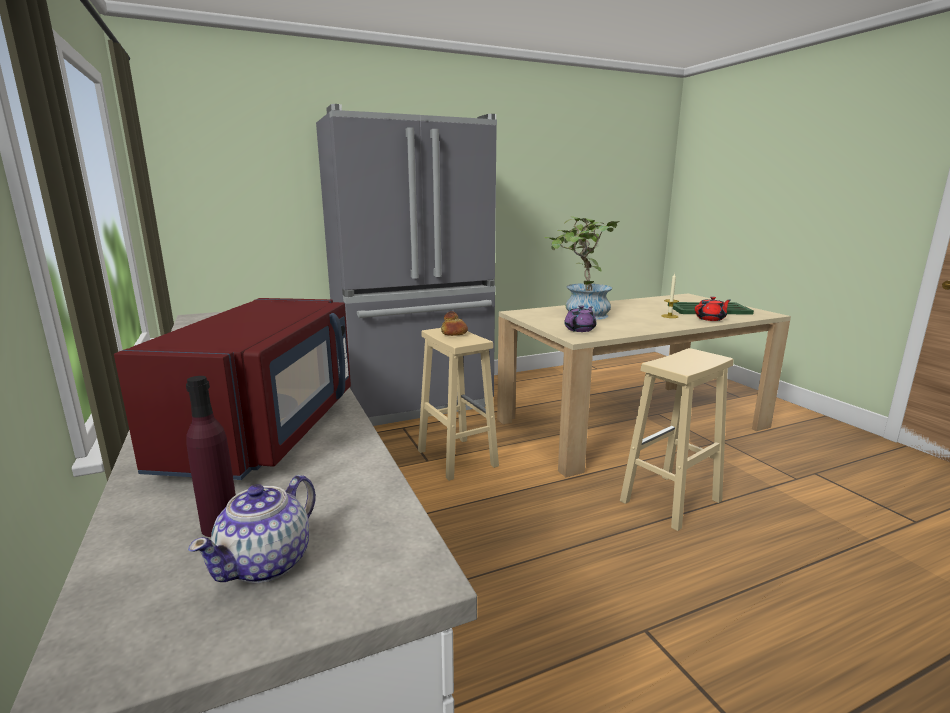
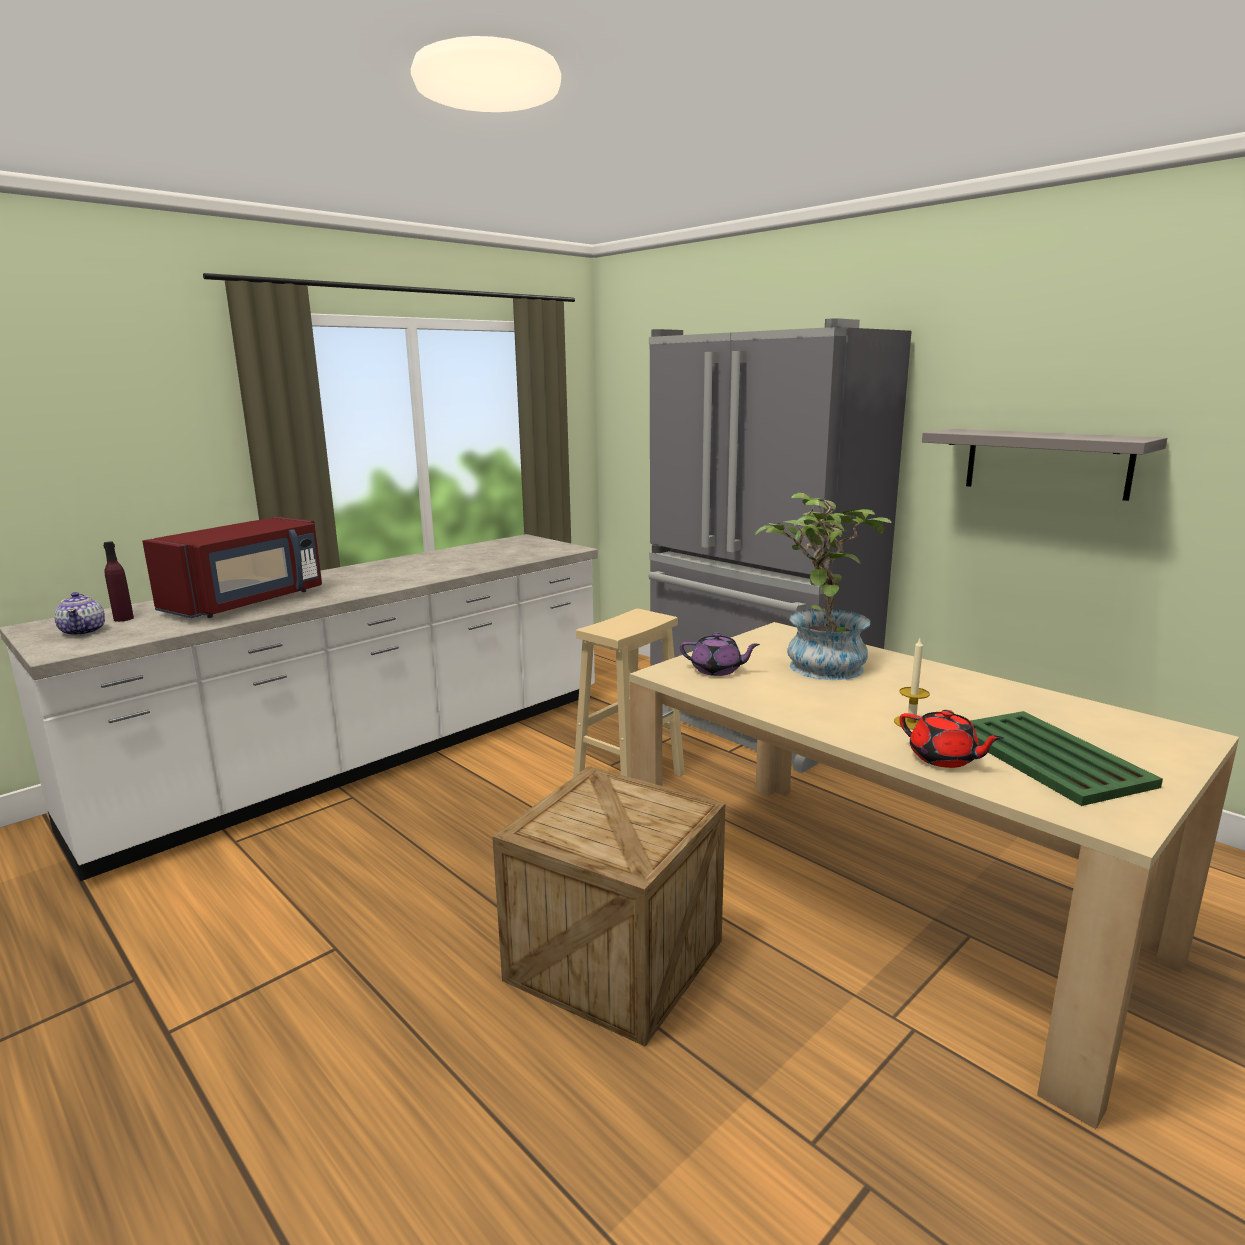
camera: 70 degrees right, 0 degrees up
(267, 563) = (84, 631): teapot -> teapot turned 120 degrees counterclockwise
(268, 429) = (248, 602): red microwave -> red microwave turned 45 degrees counterclockwise
(454, 333) = (638, 621): bread -> none
(532, 205) = (1046, 463): none -> grey shelf
(670, 501) = (615, 960): beige stool -> crate

